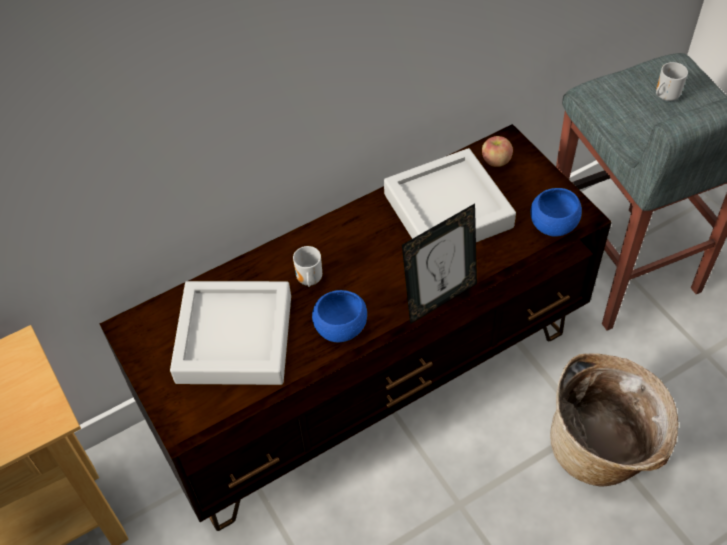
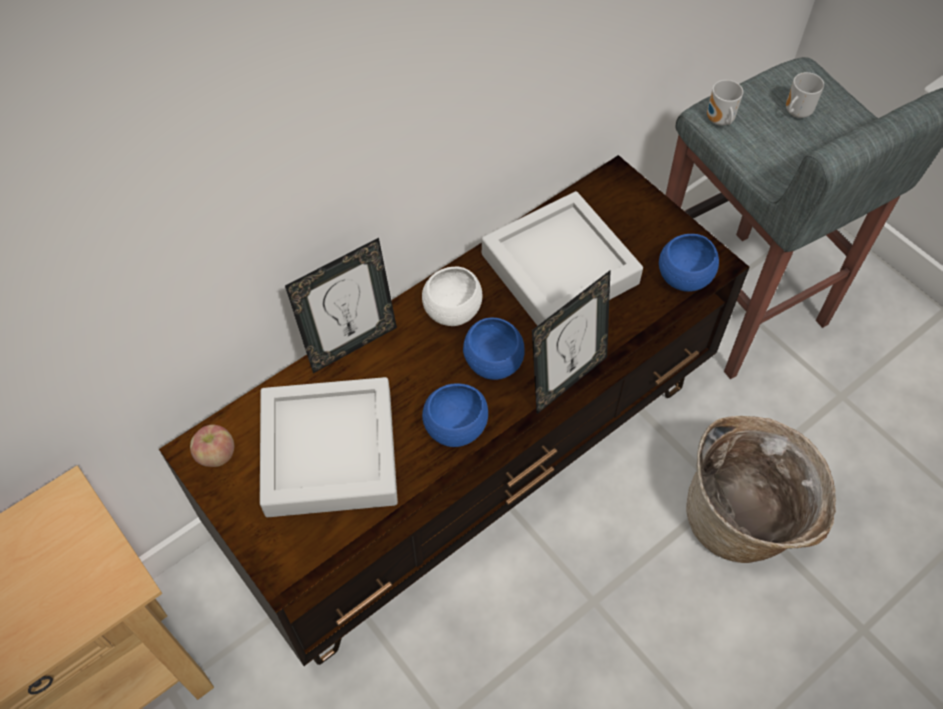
camera: 10 degrees left, 5 degrees up
(266, 256) = (351, 344): none -> picture frame
(308, 280) = (407, 371): mug -> mug (718, 121)
(353, 237) = (453, 311): none -> white bowl
(380, 280) = (493, 362): none -> blue bowl
(495, 161) = (606, 202): apple -> apple (216, 455)

